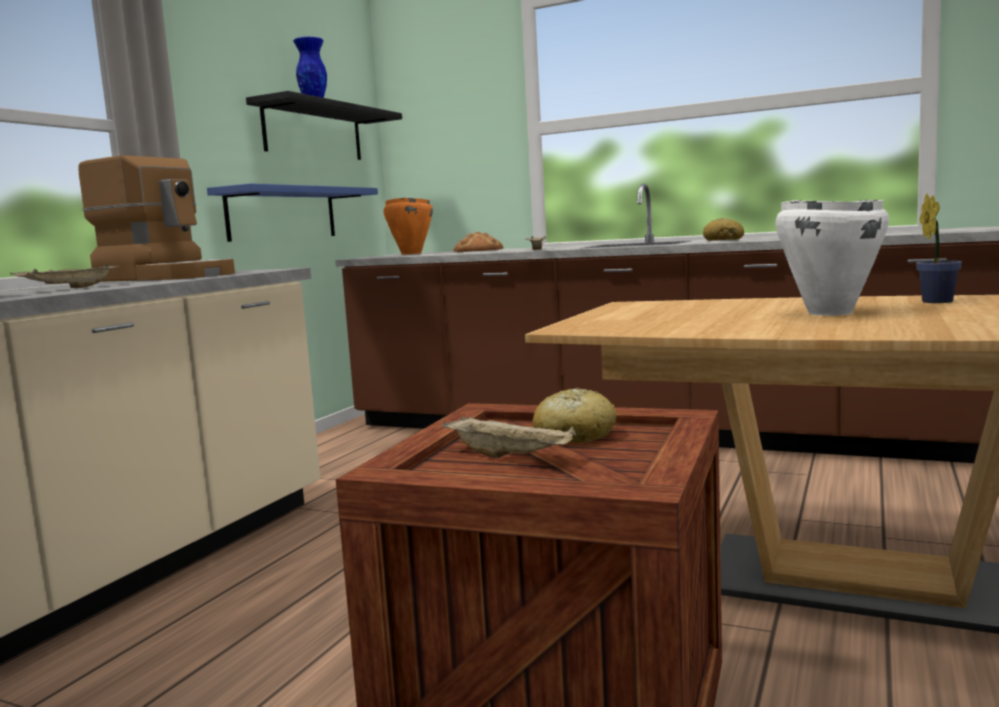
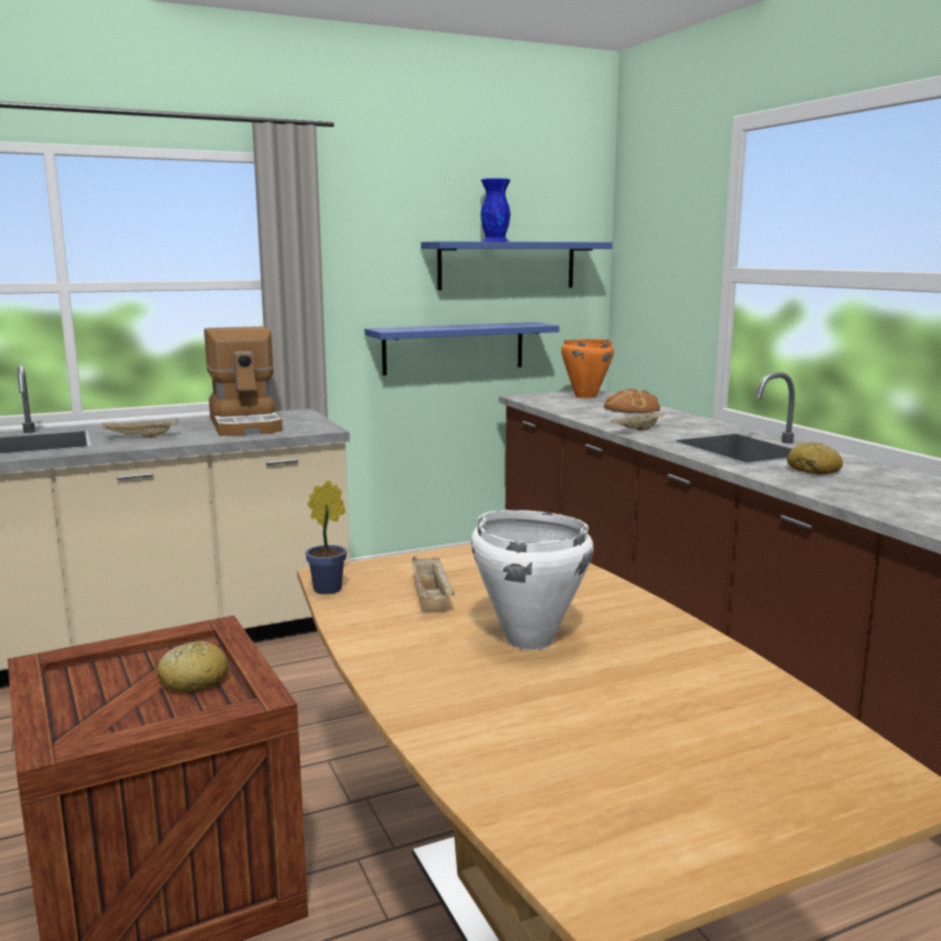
camera: 40 degrees right, 5 degrees up
(313, 132) = (507, 265): black shelf -> blue shelf
(511, 456) = (118, 682): beige tray -> beige tray (432, 596)
(935, 301) = (686, 665): potted plant -> potted plant (331, 588)

